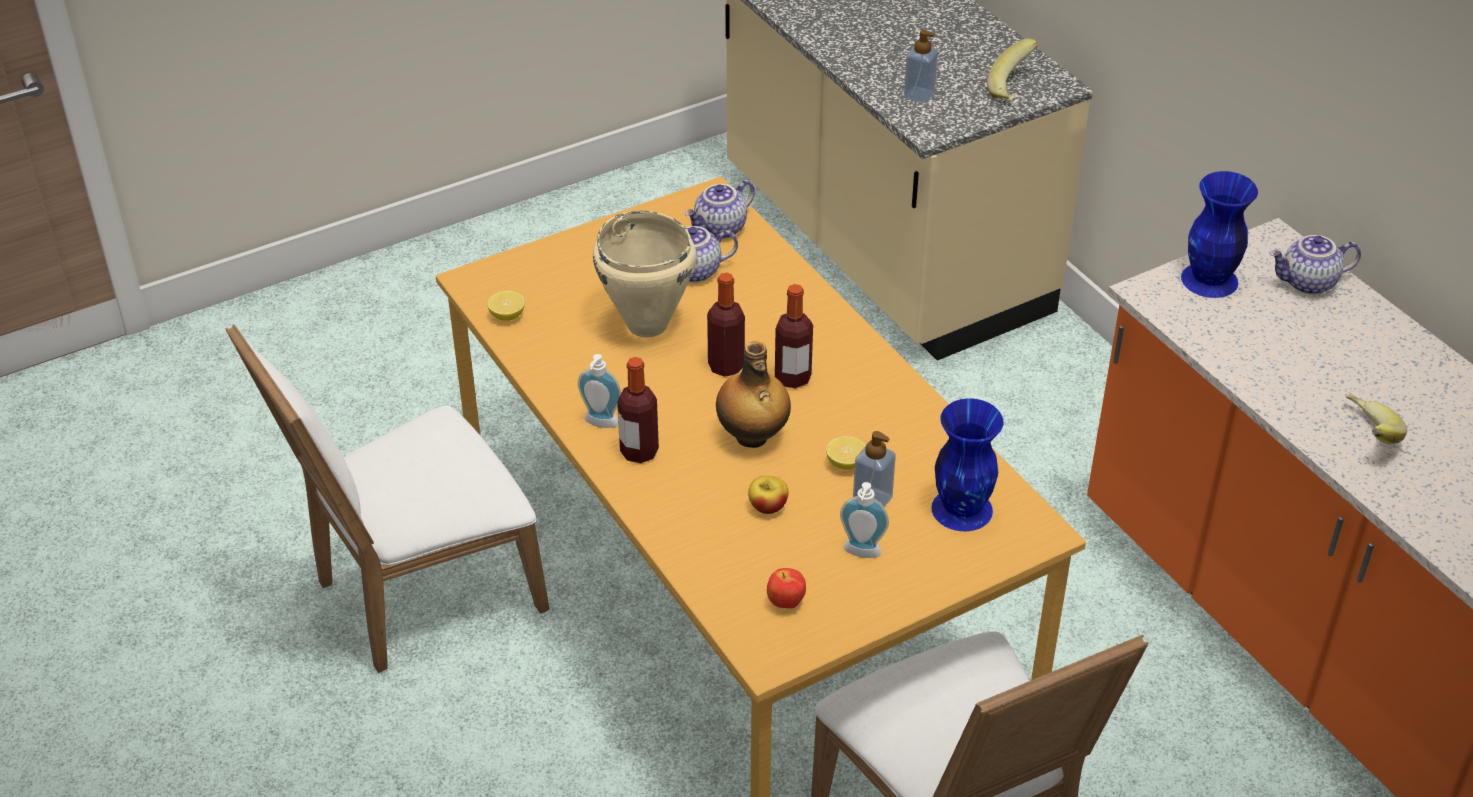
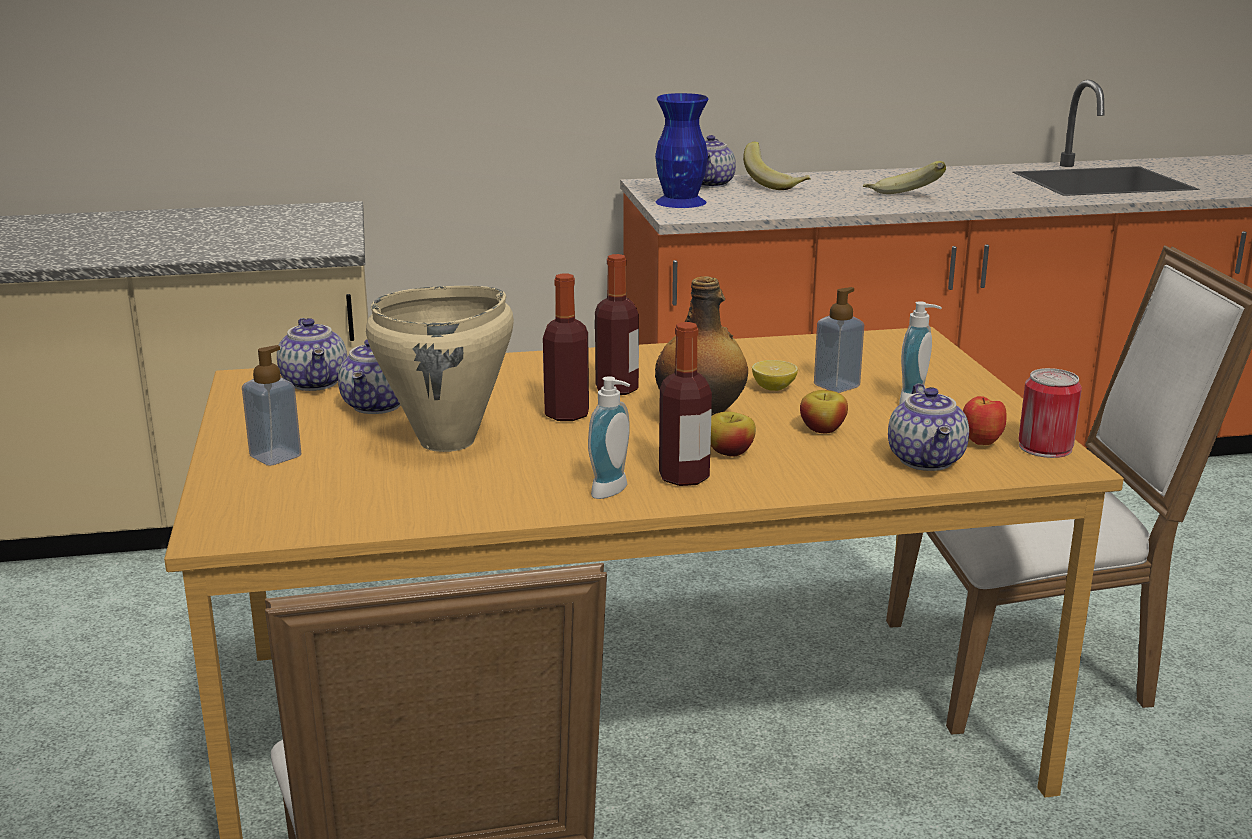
camera: 70 degrees left, 20 degrees down
(507, 316) = (329, 518): lemon -> none
(695, 465) = (729, 452): none -> apple
(732, 575) = (928, 461): none -> teapot
(796, 643) = (1045, 447): none -> can
(919, 95) = (272, 243): soap dispenser -> soap dispenser (275, 456)
(961, 508) = (868, 356): blue vase -> none
(1014, 88) = (319, 217): banana -> banana (775, 185)

